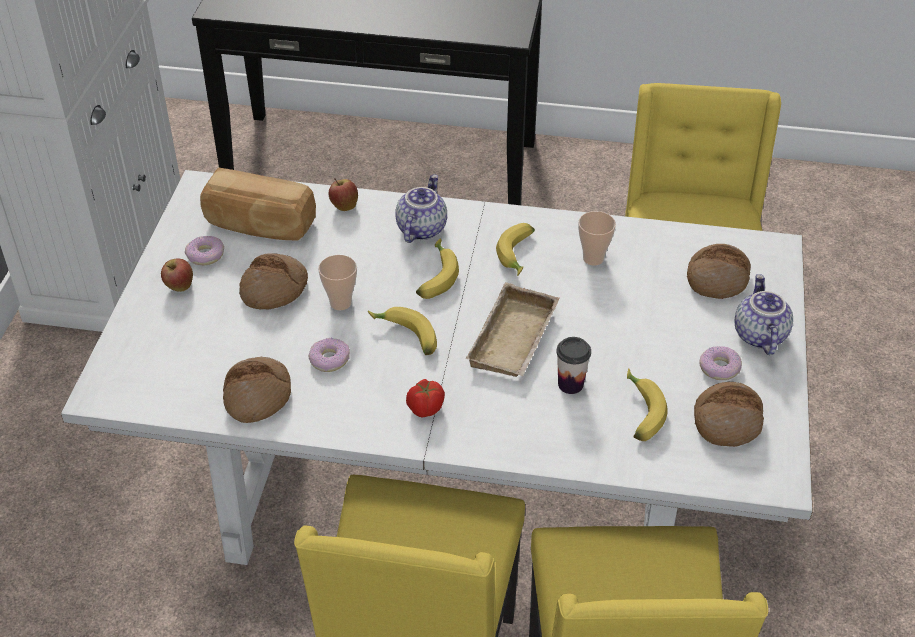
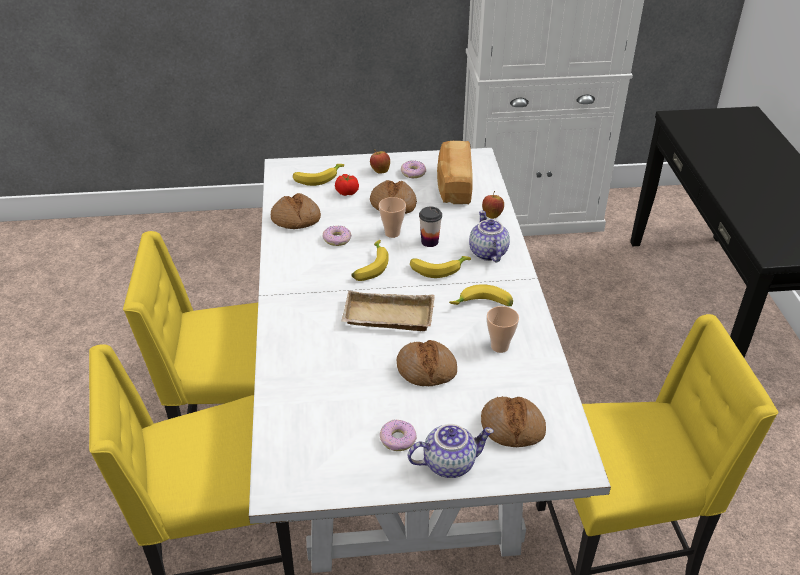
camera: 75 degrees right, 5 degrees down
(420, 228) = (487, 252): teapot -> teapot turned 105 degrees counterclockwise
(425, 408) = (305, 287): tomato -> tomato (347, 193)
(570, 384) = (350, 353): cup -> cup (429, 241)
(639, 412) = (331, 395): banana -> banana (317, 178)
(727, 421) = (337, 450): bread -> bread (426, 369)

